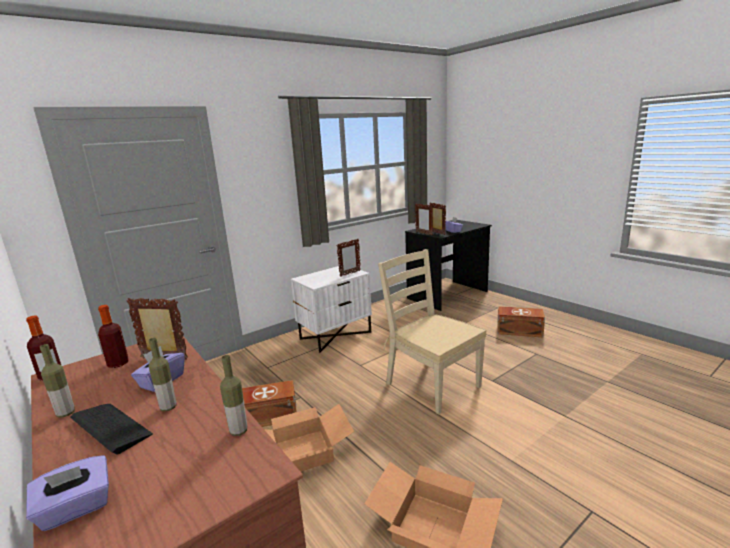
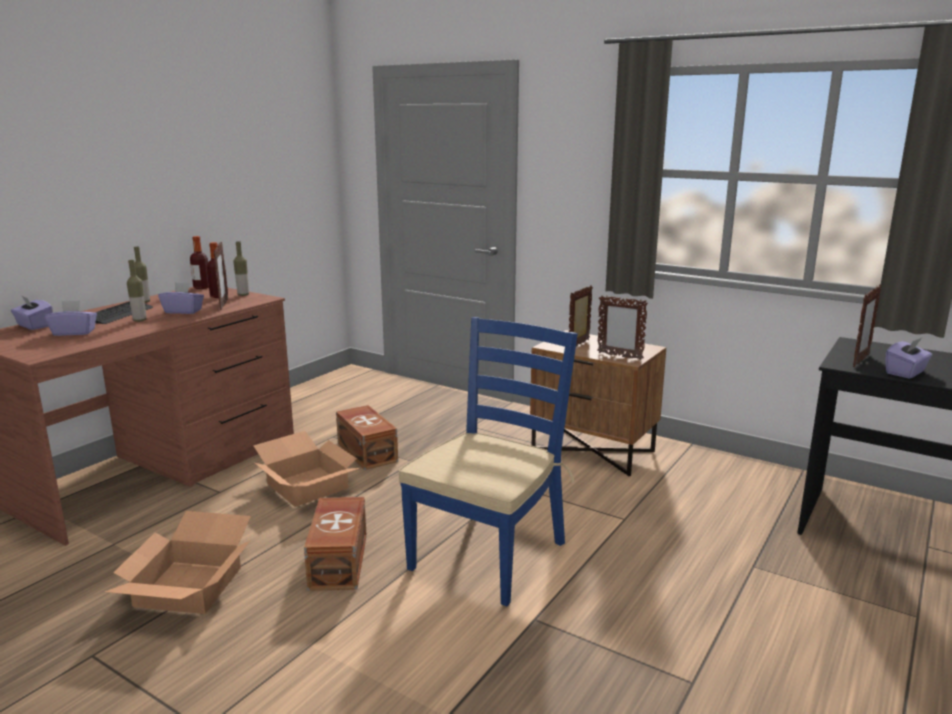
camera: 70 degrees right, 0 degrees up
(172, 455) = (74, 332): none -> purple tissue box
(238, 431) = (94, 341): bottle -> bottle (243, 295)
(335, 335) = (594, 450): white nightstand -> brown nightstand
(424, 233) = (837, 351): picture frame -> picture frame (579, 345)
(432, 384) = (489, 554): beige chair -> blue chair
(518, 330) = (801, 654): brown storage box -> brown storage box (340, 560)

